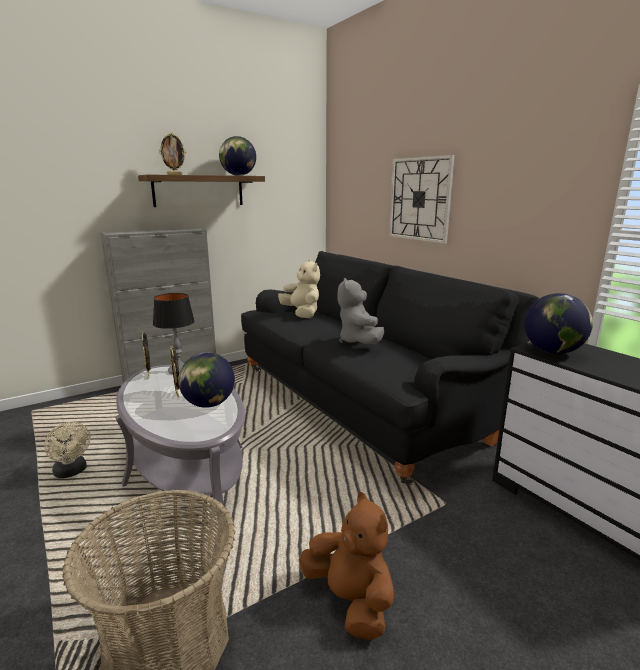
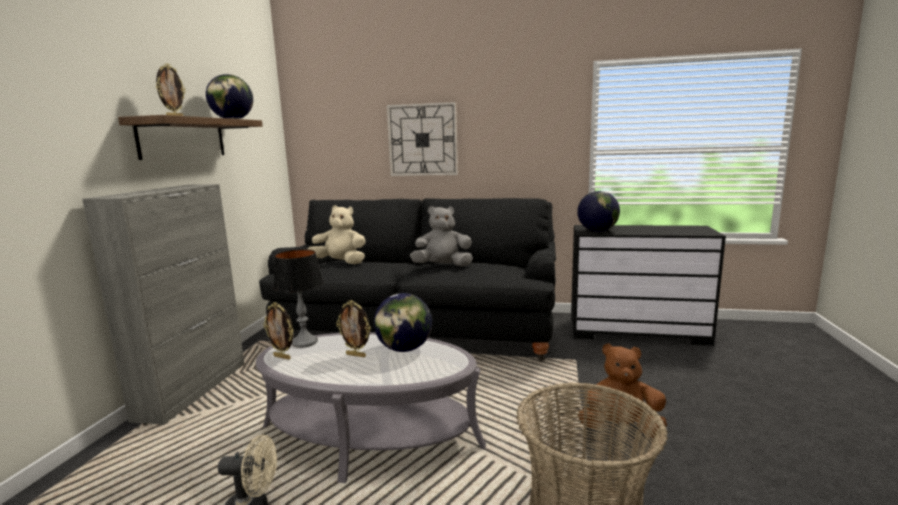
camera: 45 degrees left, 5 degrees down
(359, 342) = (443, 266): grey plush toy -> grey plush toy turned 135 degrees clockwise

